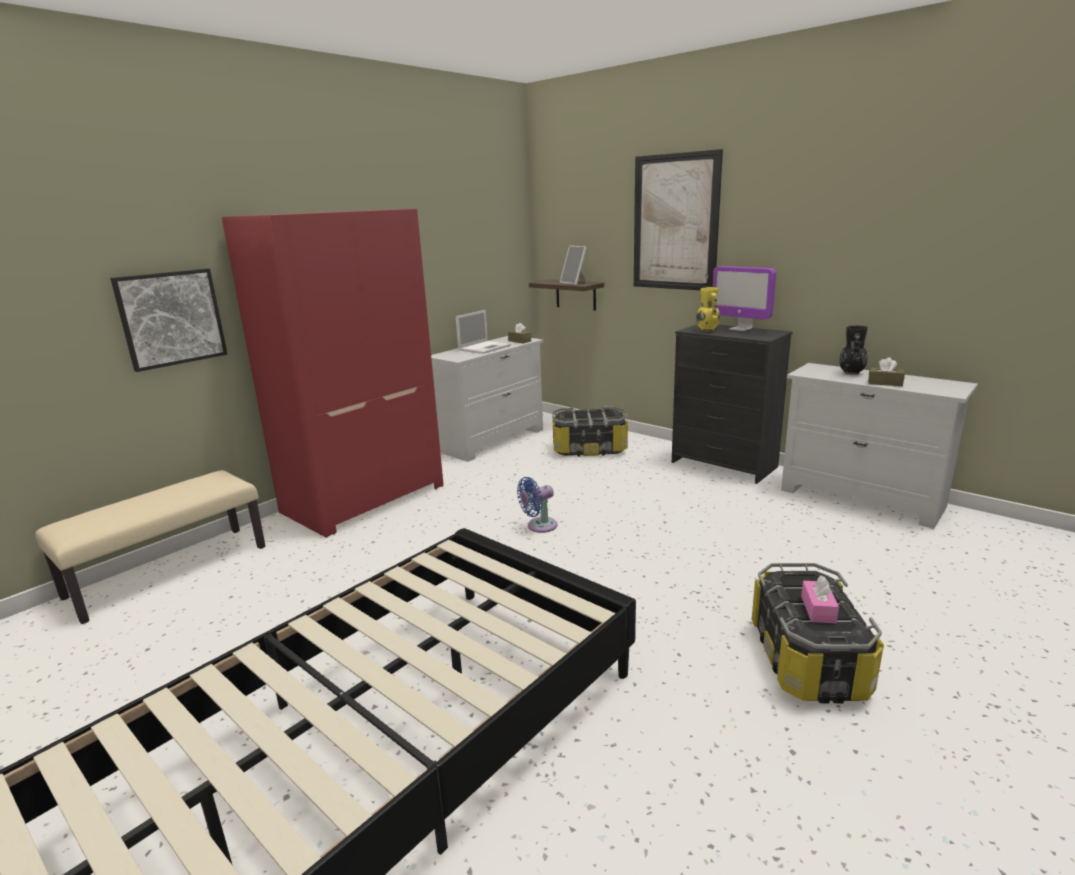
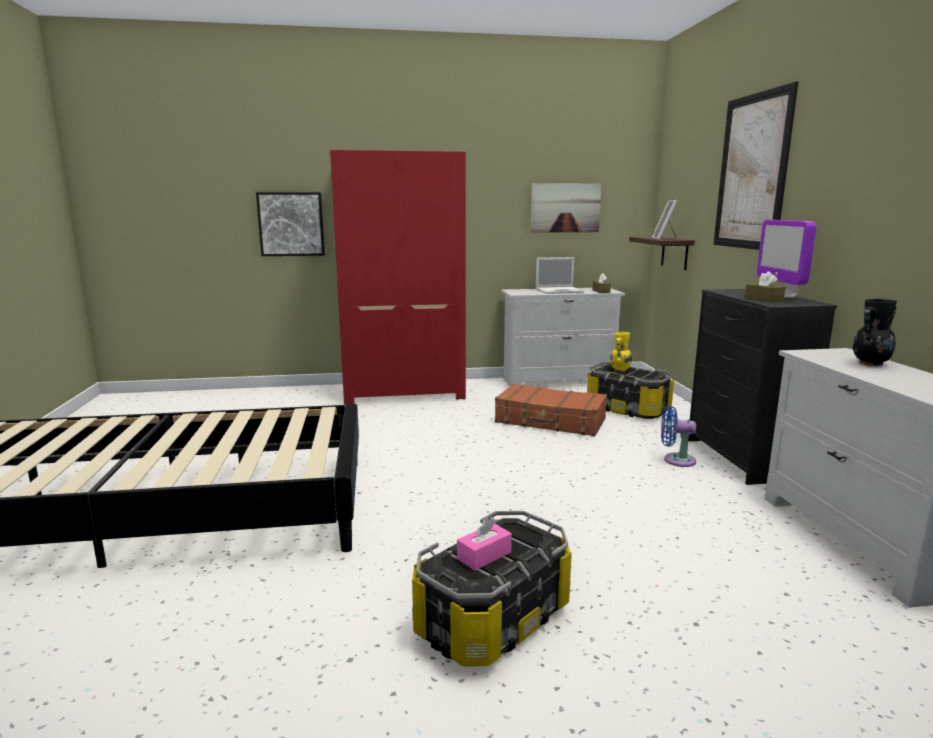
camera: 40 degrees right, 5 degrees down
(169, 571) = (251, 394): beige bench -> none
(468, 259) = (565, 208): none -> picture
(539, 526) = (478, 444): blue fan -> blue fan (676, 460)
(555, 481) = (550, 421): none -> brown suitcase
(707, 330) = (736, 293): yellow vase -> yellow vase (619, 370)
(885, 383) = (884, 378): brown tissue box -> brown tissue box (763, 299)

